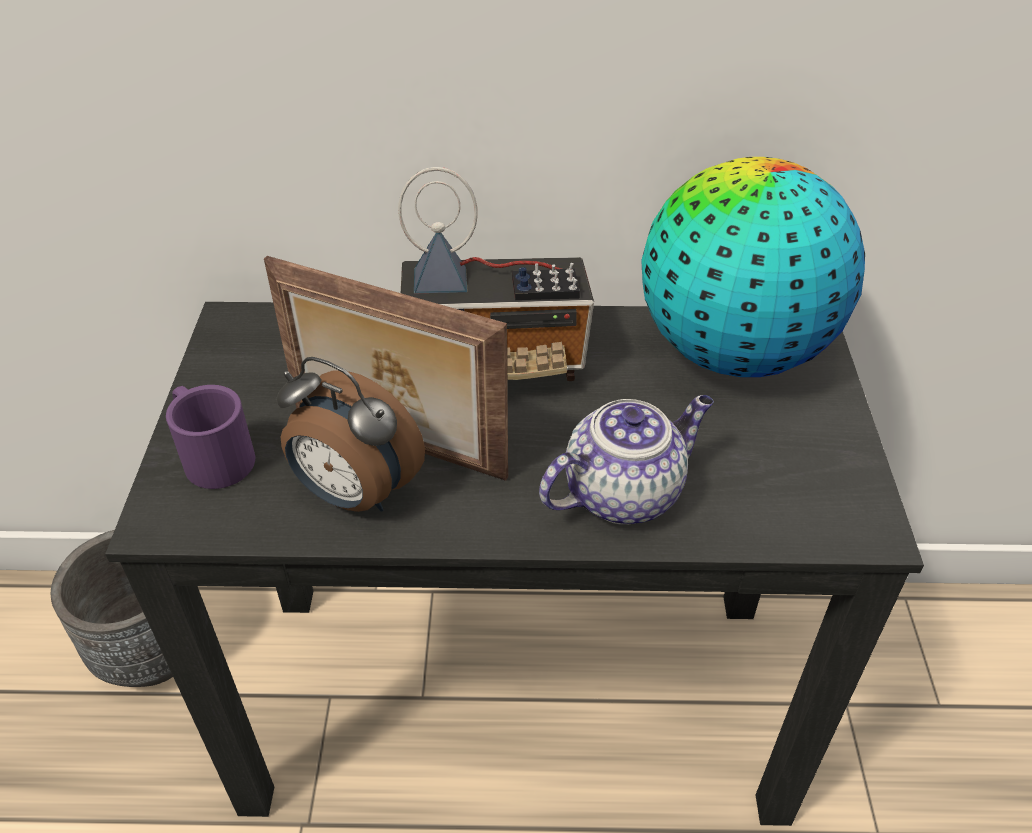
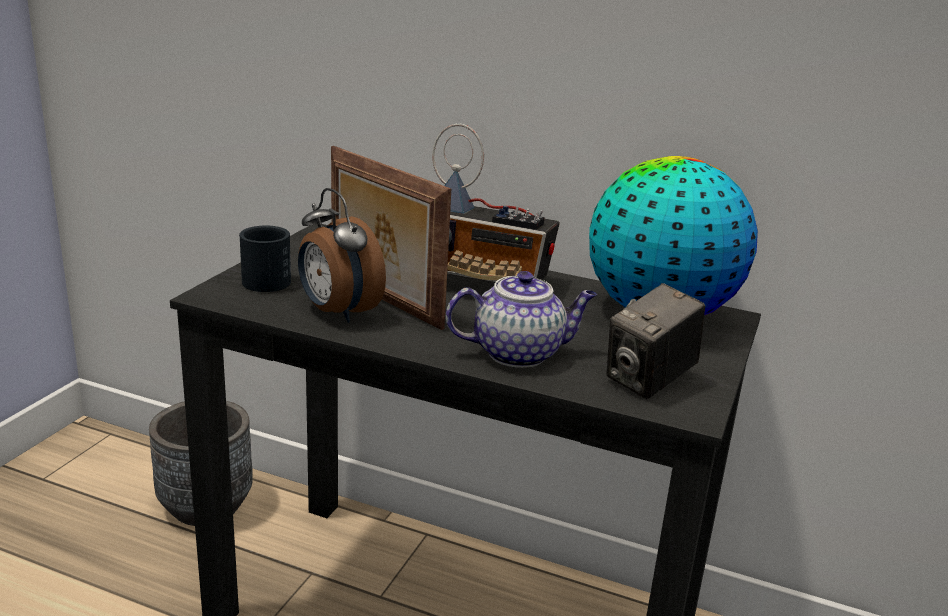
camera: 20 degrees right, 20 degrees down
(212, 454) = (265, 278): purple mug -> black mug
(794, 488) = (649, 381): none -> camera

